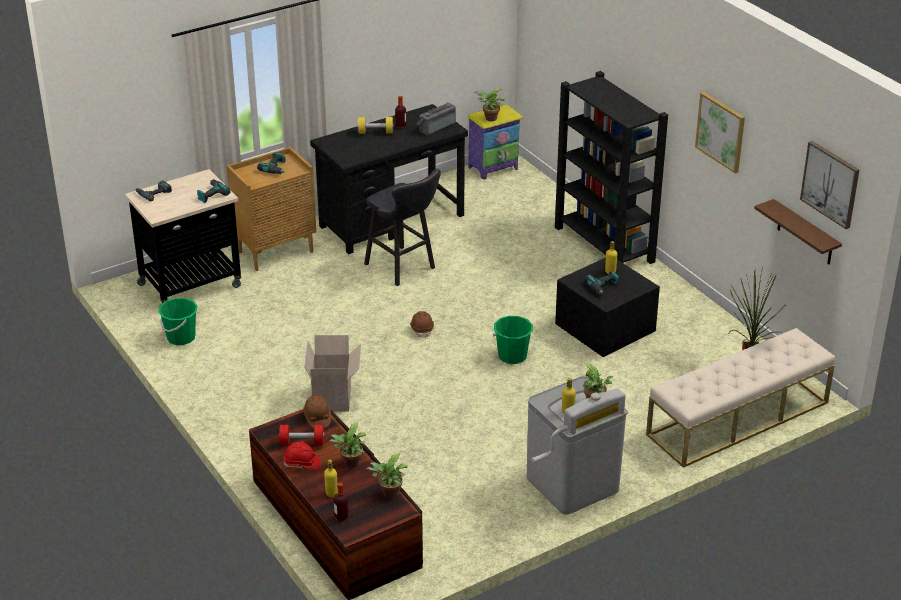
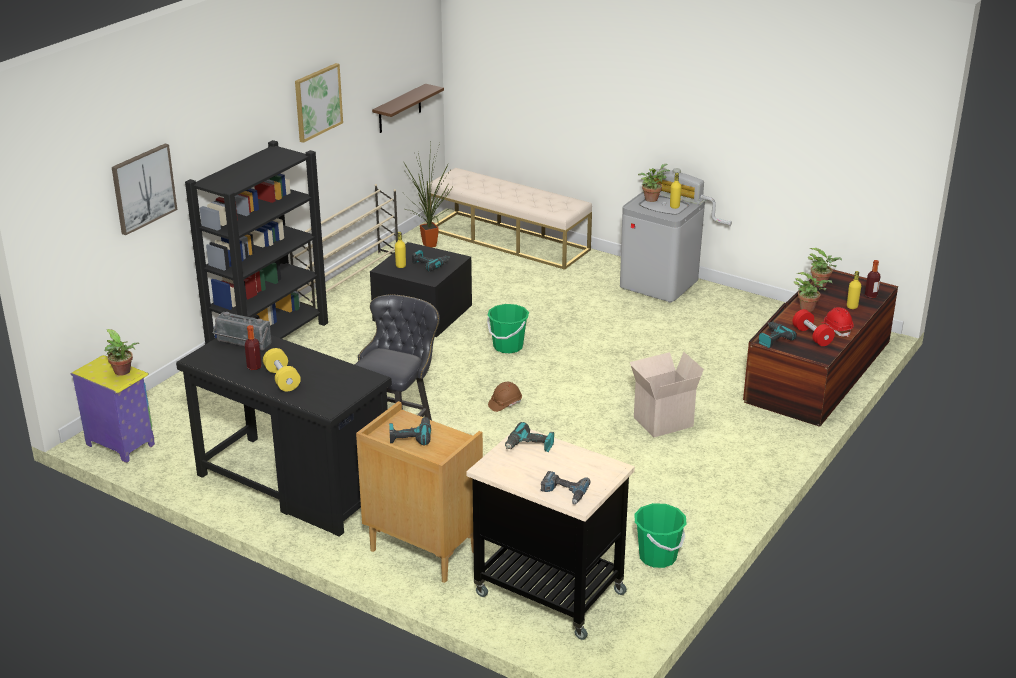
camera: 115 degrees left, 5 degrees down
(317, 418) = (772, 339): brown hard hat -> power drill
(693, 302) = (349, 281): none -> beige shoe rack
(830, 184) = (410, 43): picture -> picture (143, 188)

